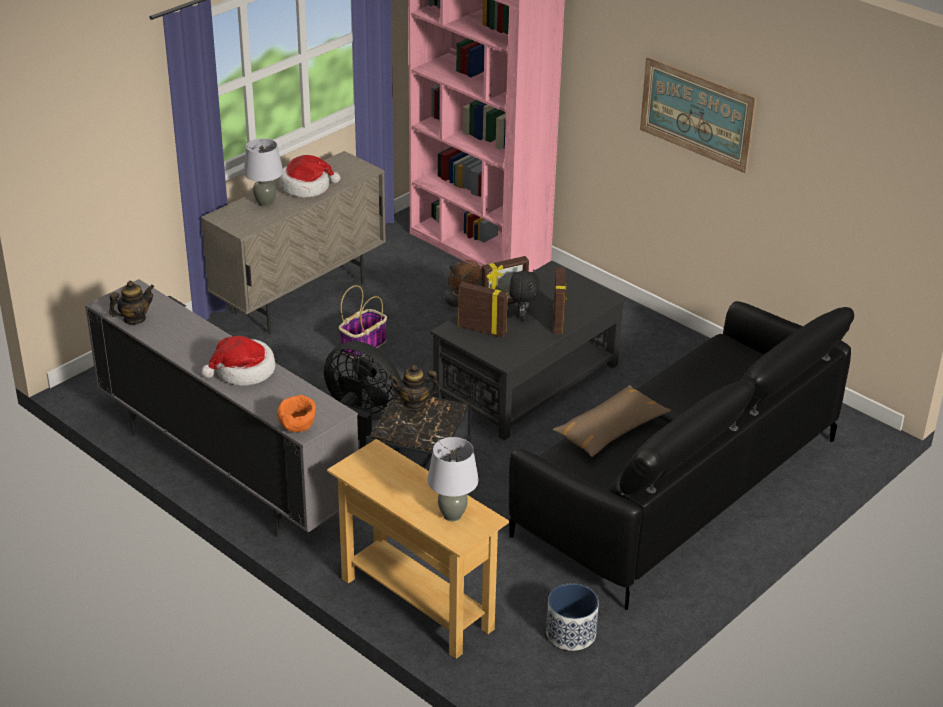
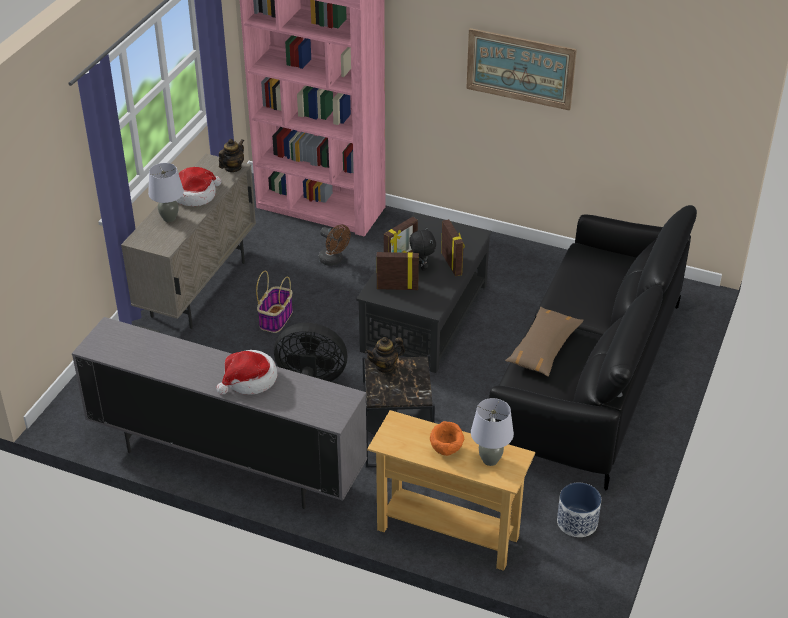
camera: 20 degrees left, 5 degrees up
(134, 319) = (124, 355): teapot -> teapot (232, 168)
(298, 428) = (327, 419): orange bowl -> orange bowl (446, 450)

